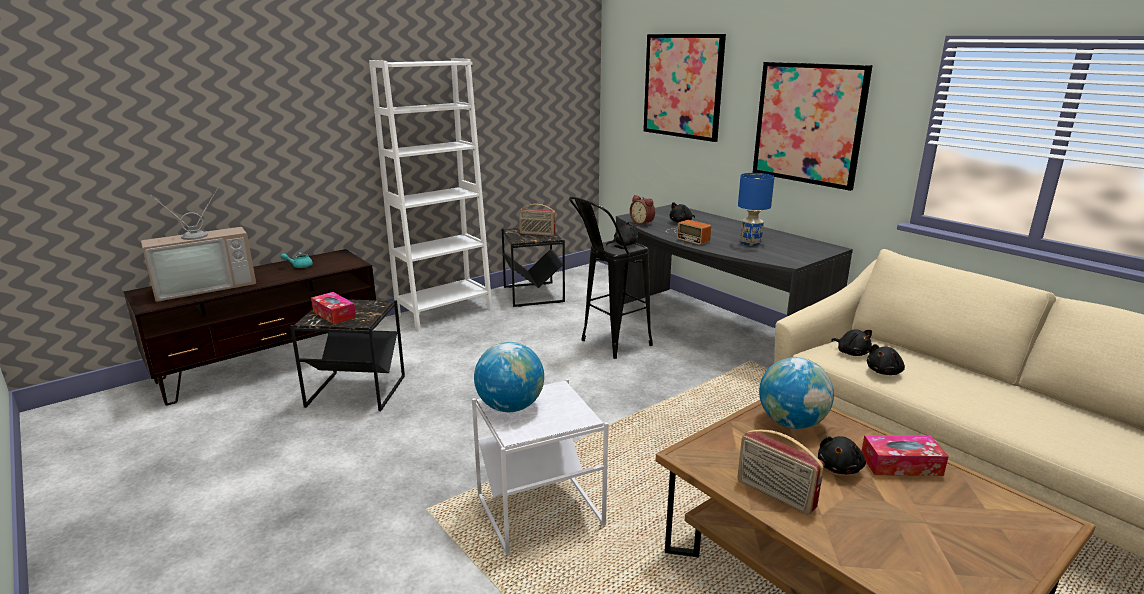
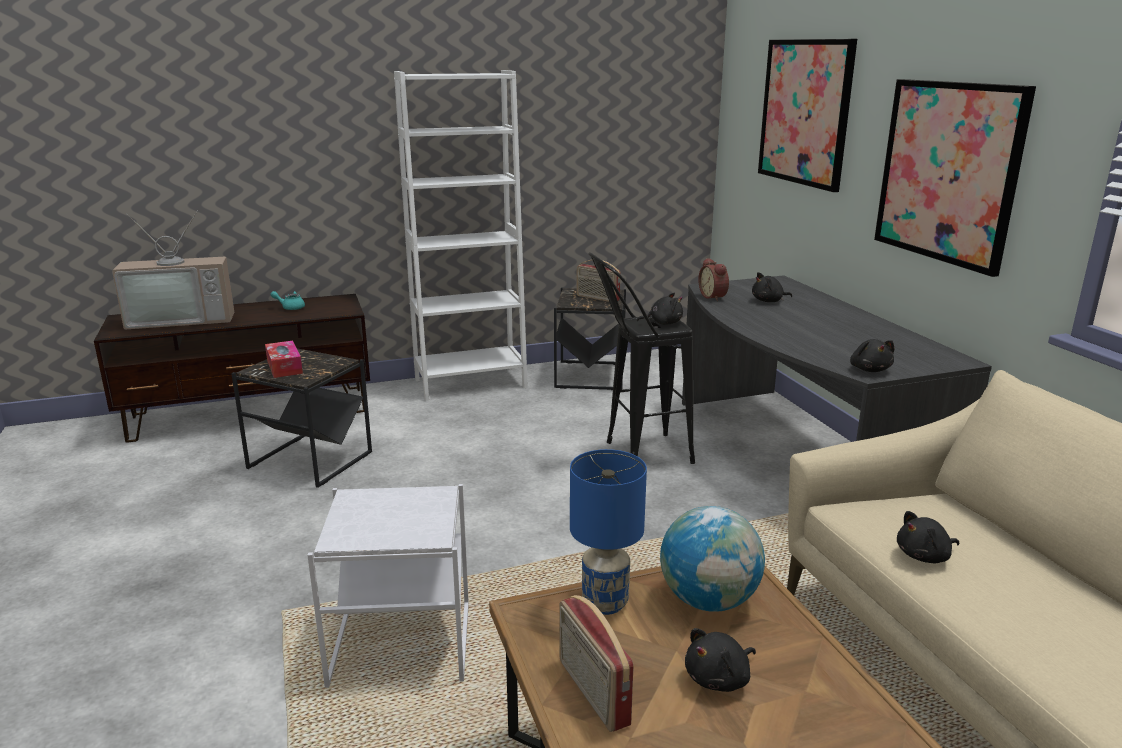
camera: 20 degrees right, 0 degrees up
(510, 407) = (364, 506): globe -> none
(687, 235) = (757, 320): radio -> none
(751, 243) = (838, 340): blue table lamp -> blue table lamp (606, 603)
(851, 353) = (900, 519): black plush toy -> black plush toy (869, 369)
(901, 464) = (817, 697): tissue box -> none

